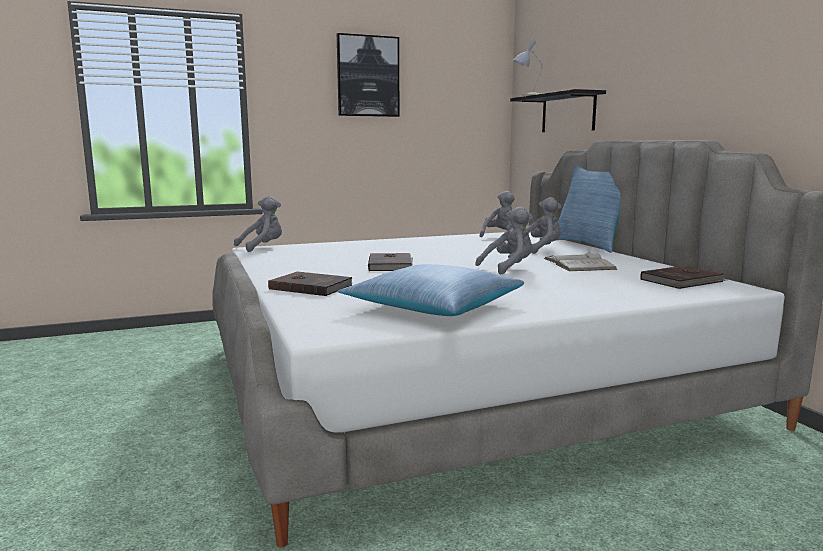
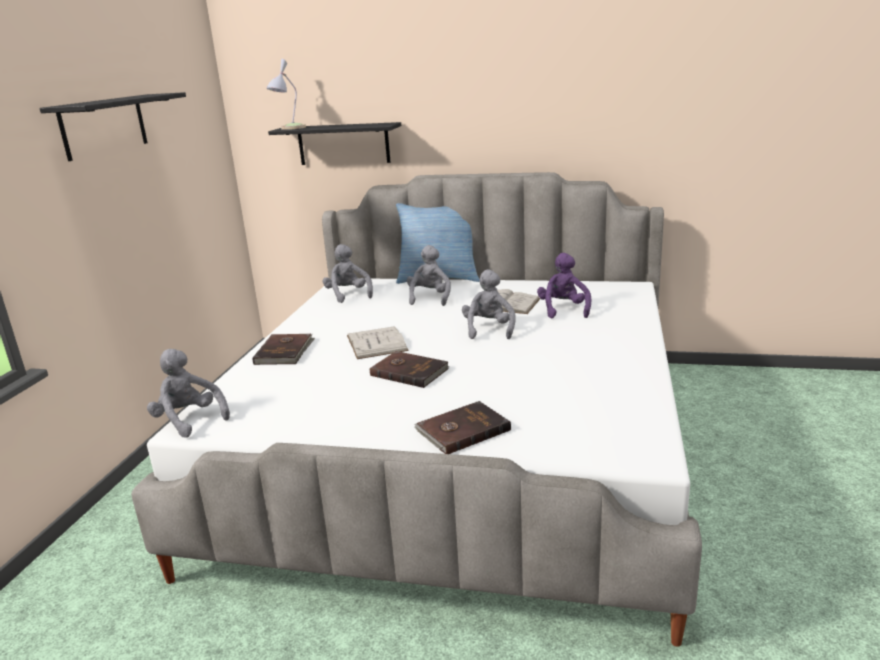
camera: 55 degrees left, 10 degrees up
(263, 247) = (189, 420): grey plush toy -> grey plush toy turned 45 degrees counterclockwise
(368, 76) = (104, 126): picture -> black shelf
(427, 253) = (376, 343): none -> white book
(433, 306) = (595, 392): pillow -> none
(606, 278) = (563, 310): none -> purple plush toy
(683, 281) = (598, 293): brown book -> brown book (285, 351)

